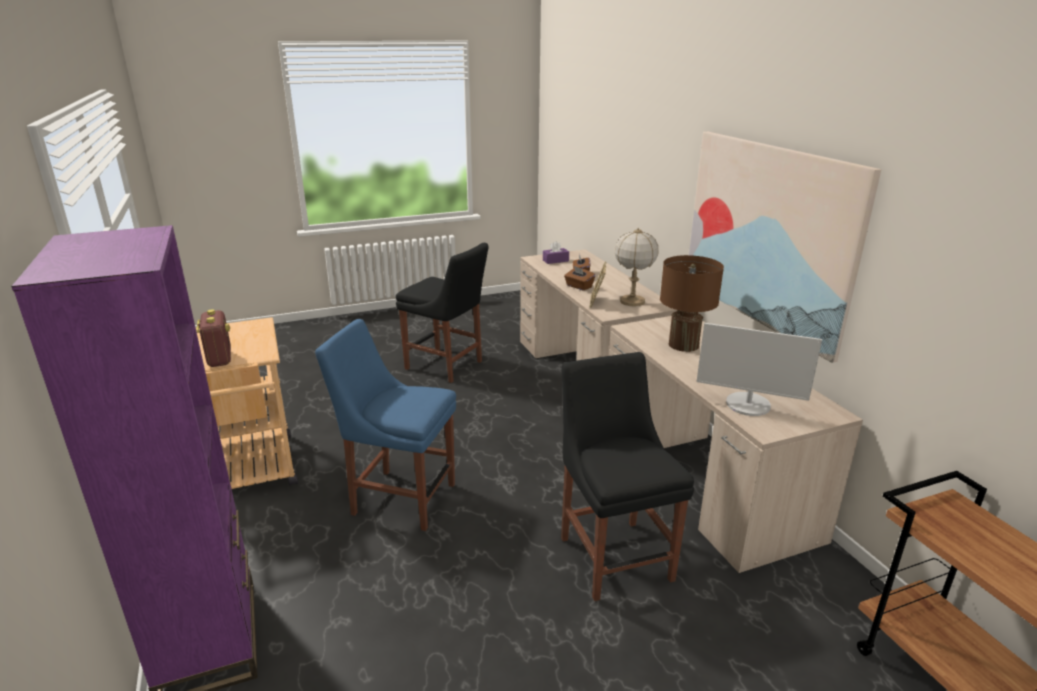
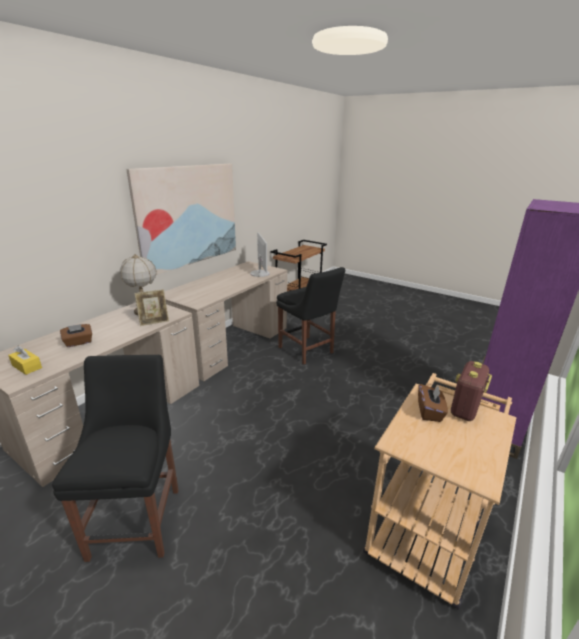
camera: 125 degrees left, 0 degrees up
(399, 497) = (348, 426): blue chair -> none
(555, 260) = (27, 366): purple tissue box -> yellow tissue box
(579, 286) = (118, 335): brown tissue box -> brown tissue box (429, 411)
(613, 554) = (307, 351): black chair -> black chair turned 75 degrees counterclockwise
(683, 345) = (209, 289): brown table lamp -> none

